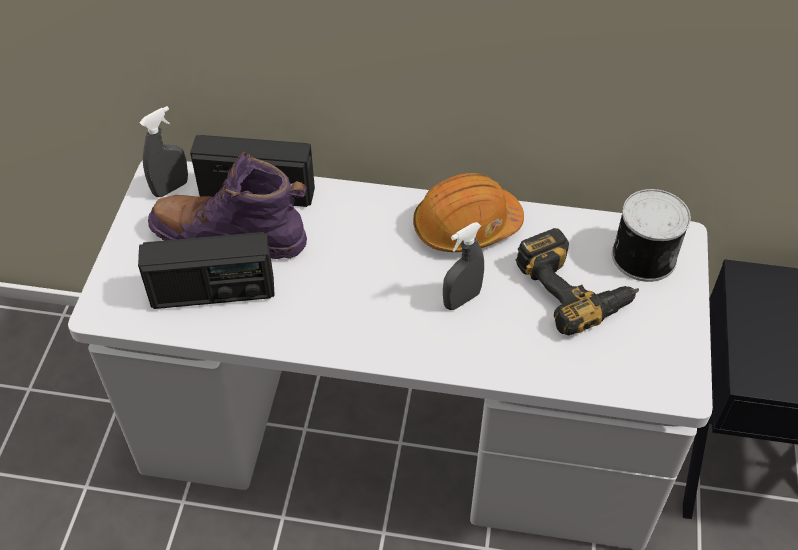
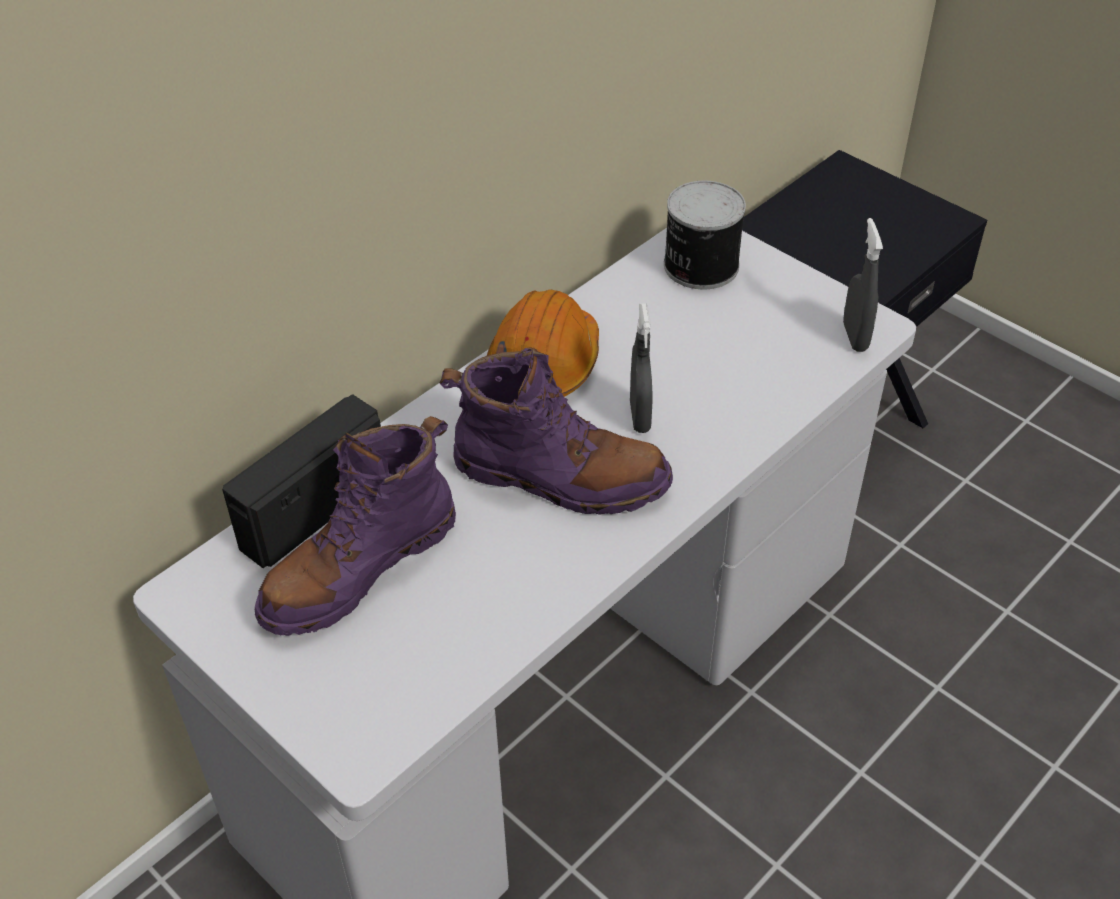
camera: 55 degrees left, 5 degrees down
(171, 188) = (217, 591): grey spray bottle -> grey spray bottle (855, 337)
(213, 292) = (435, 625): radio -> none
(373, 287) = (559, 477): none -> purple boot
(575, 287) = (697, 329): power drill -> none

